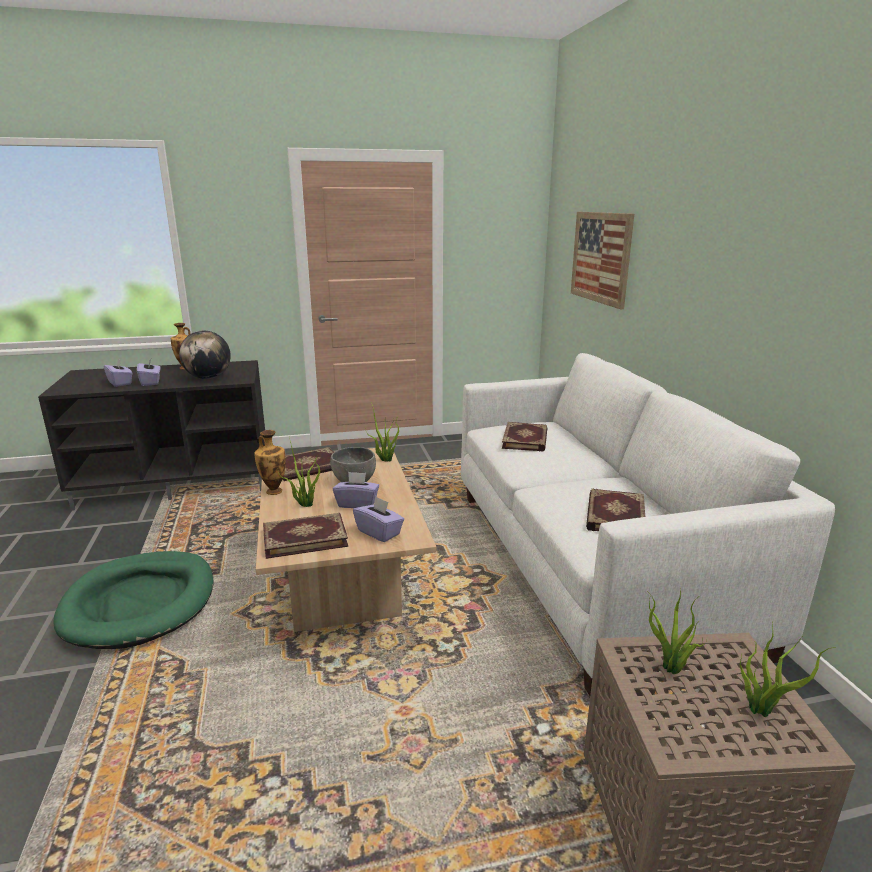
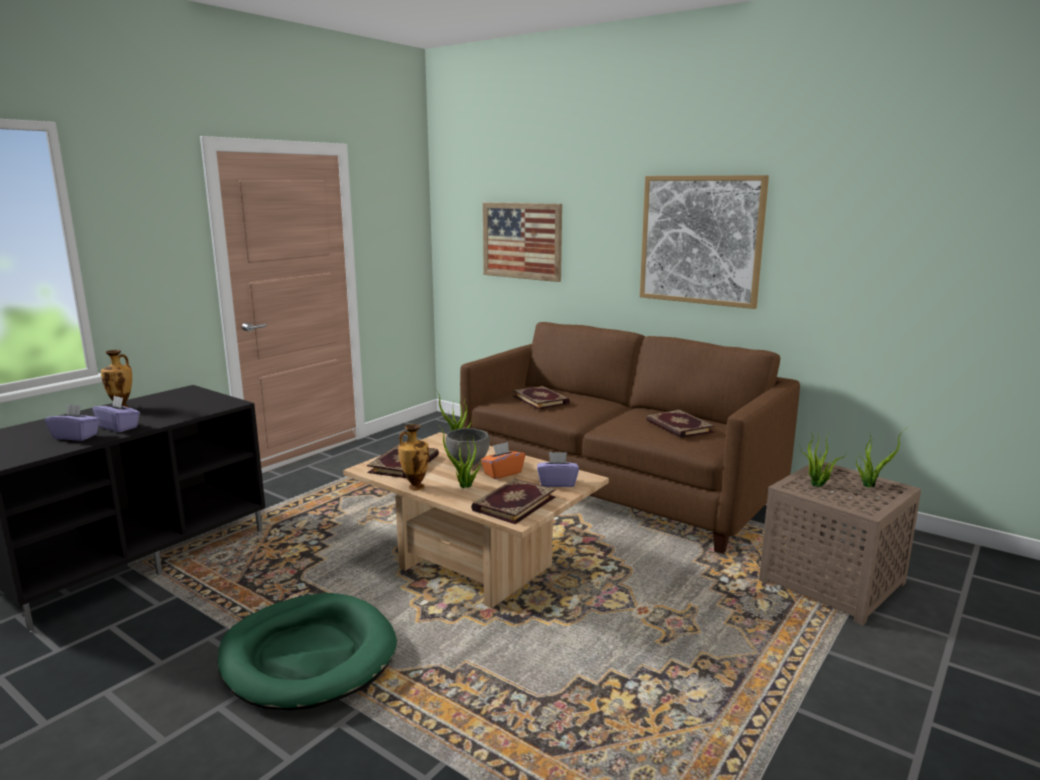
camera: 40 degrees left, 5 degrees down
(208, 378) = (183, 409): globe -> none
(357, 503) = (502, 473): purple tissue box -> orange tissue box
(590, 564) = (618, 488): white sofa -> brown sofa
(754, 269) = (700, 240): none -> picture

